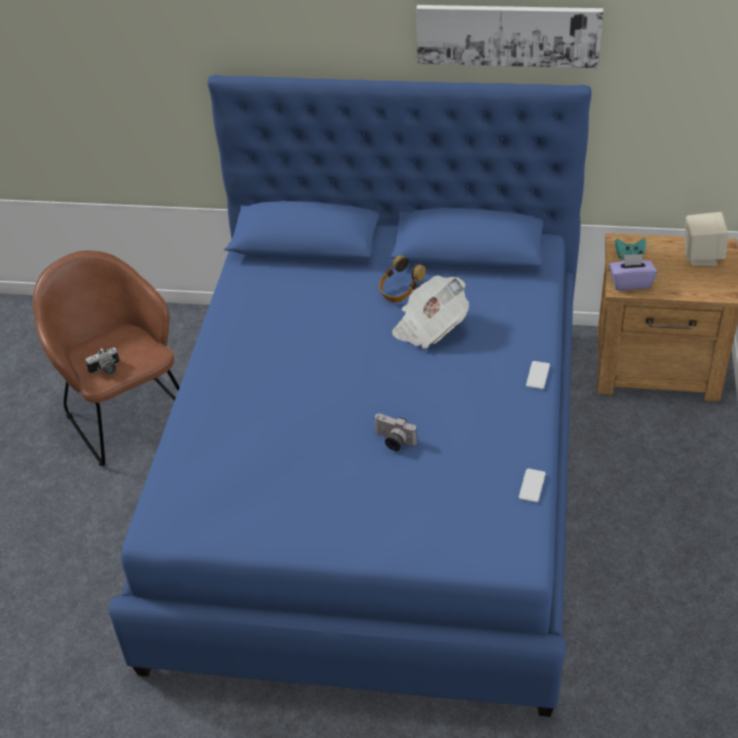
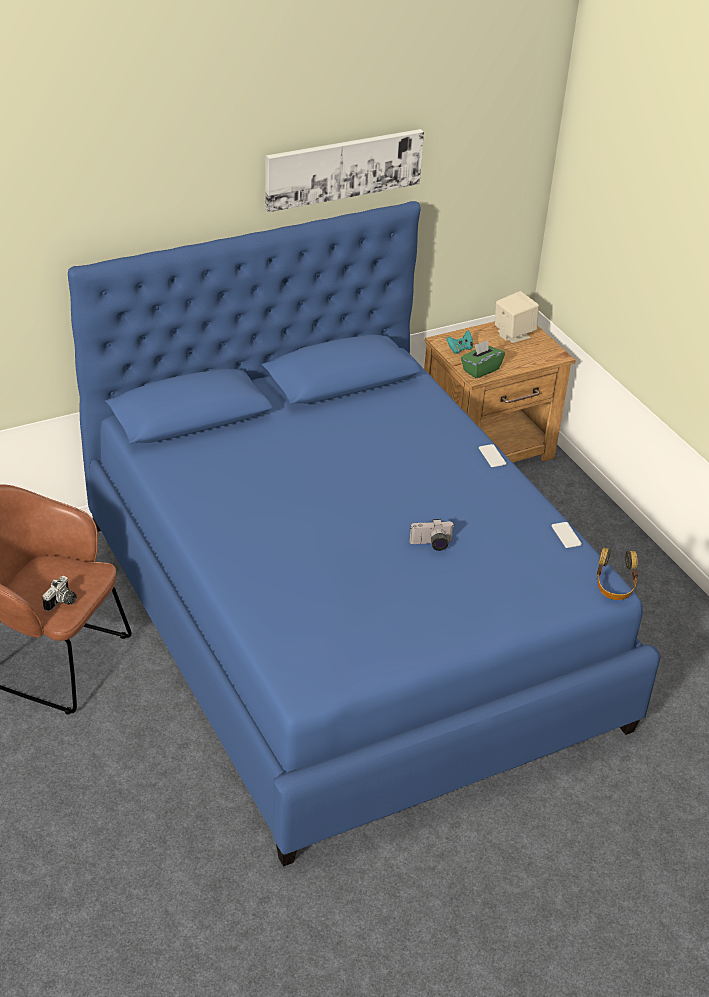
camera: 40 degrees left, 5 degrees down
(400, 291) = (318, 429): headphones -> headphones (614, 586)
(430, 327) = (372, 449): newspaper -> none
(630, 283) = (480, 370): purple tissue box -> green tissue box

